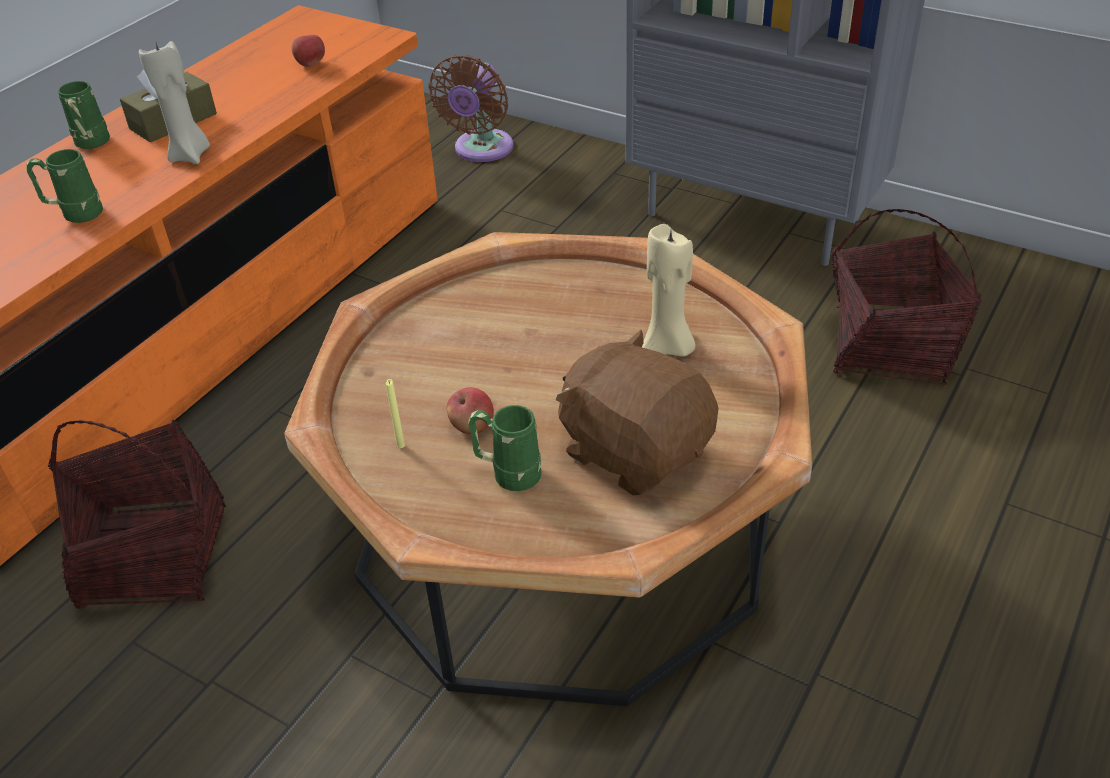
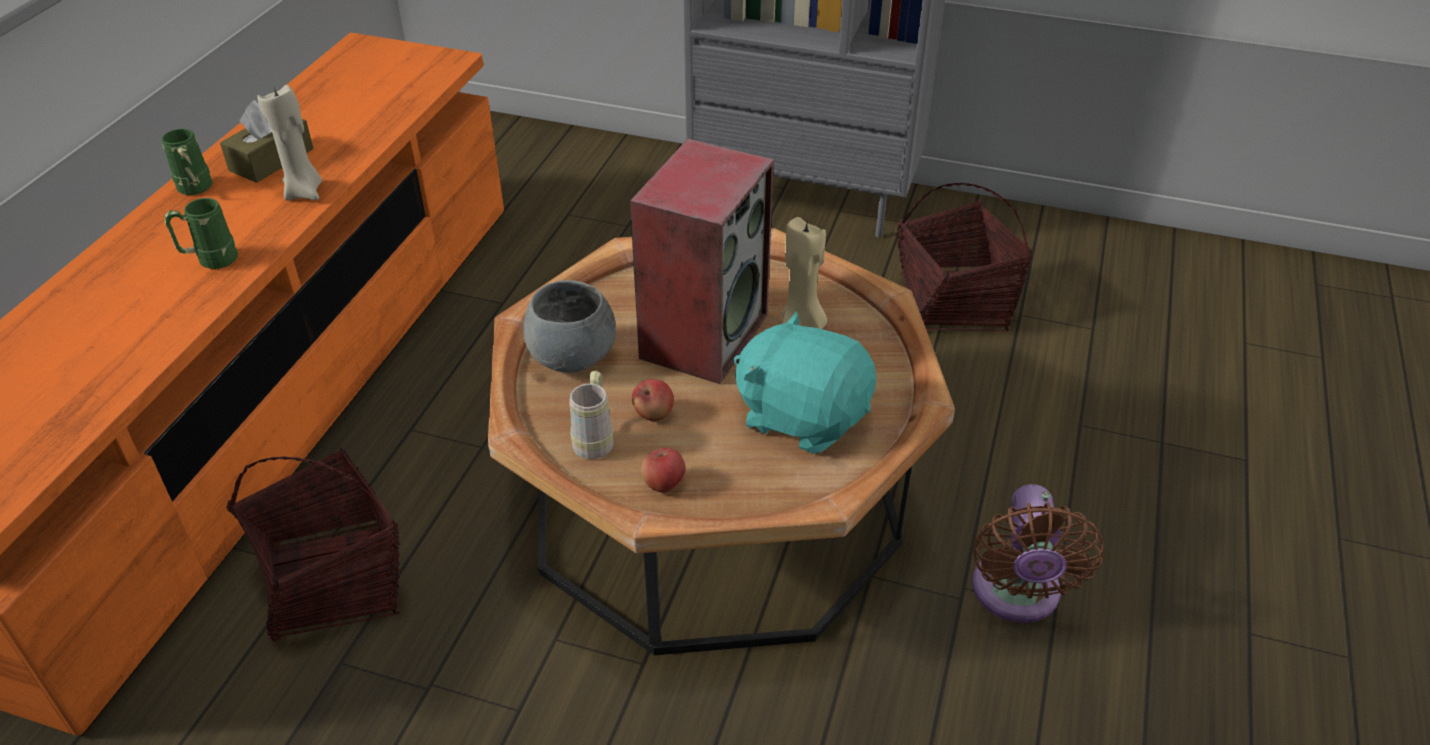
camera: 15 degrees left, 0 degrees up
(311, 64) = (389, 91): apple -> apple (664, 484)
(401, 445) = (595, 439): yellow candle -> beige mug
(410, 353) = (573, 356): none -> grey bowl
(481, 150) = (530, 158): brown fan -> brown fan (1016, 596)
(508, 473) = (700, 450): green mug -> none
(556, 346) = (703, 334): none -> speaker
(635, 450) = (802, 416): brown plush toy -> turquoise plush toy

